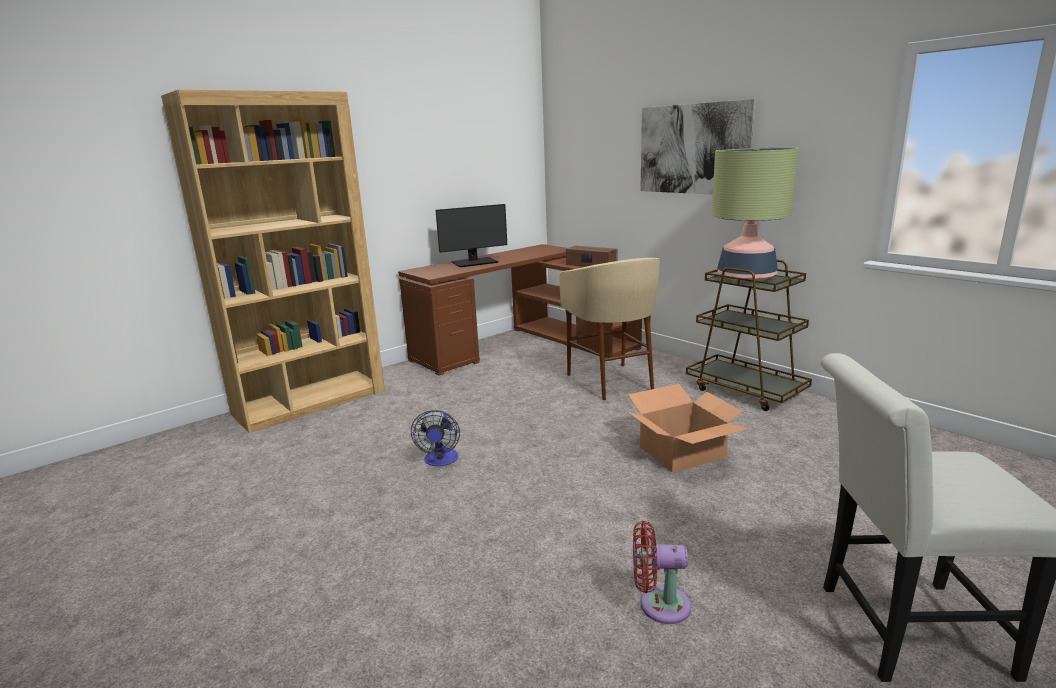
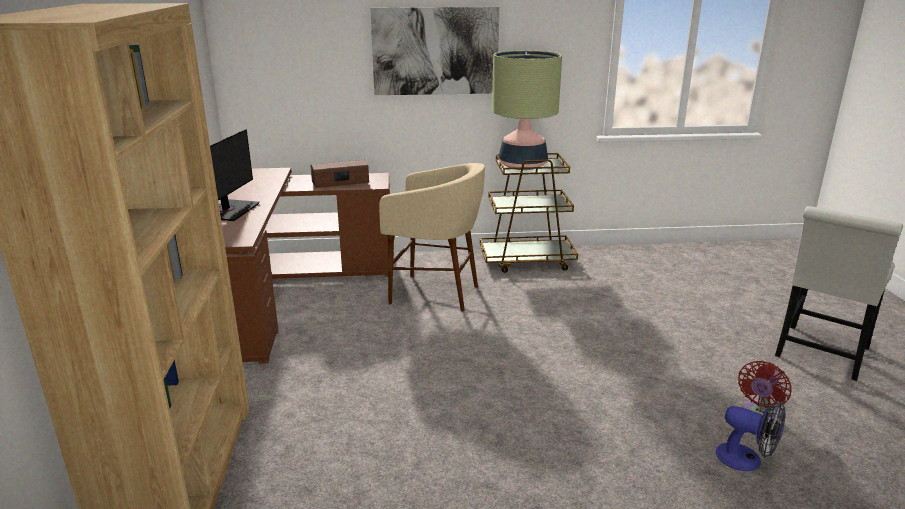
camera: 55 degrees left, 5 degrees up
(440, 461) = (470, 430): fan -> fan (746, 460)
(683, 452) = (587, 322): cardboard box -> none

